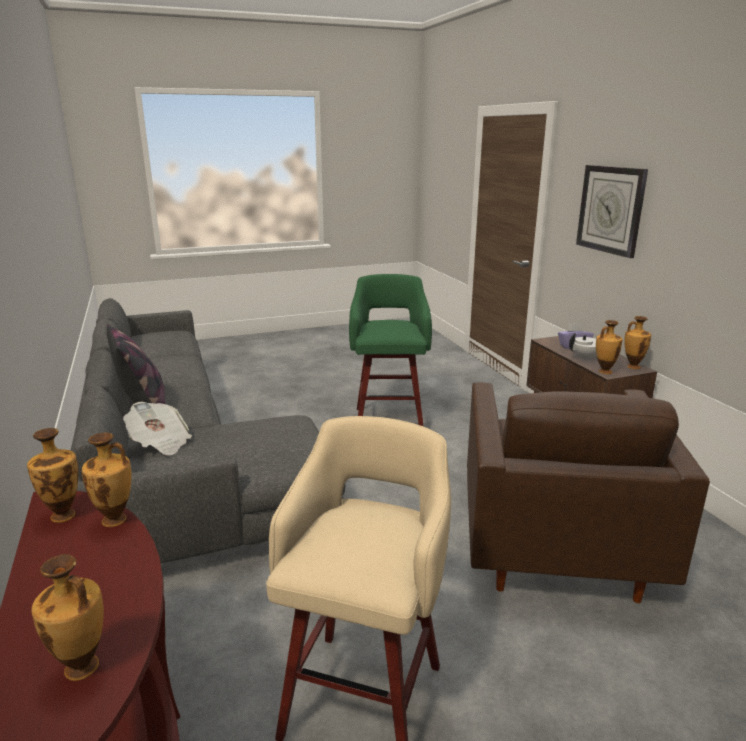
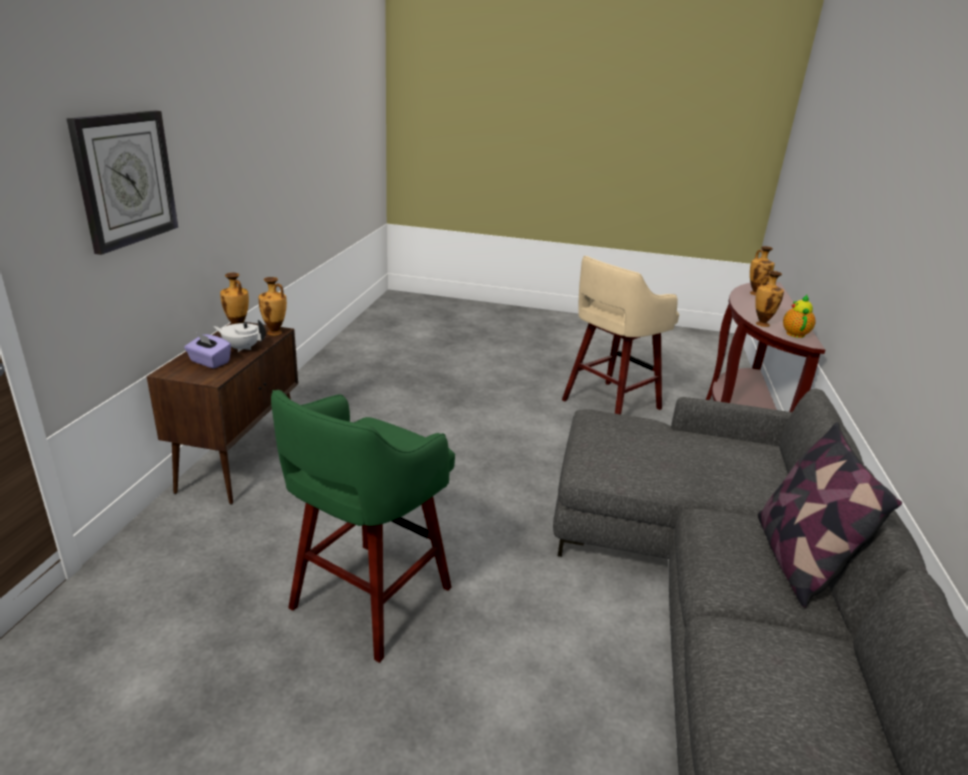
camera: 150 degrees left, 5 degrees up
(64, 514) = (794, 333): vase -> teapot
(160, 442) = (755, 479): newspaper -> none
(554, 544) = (416, 413): brown armchair -> none

